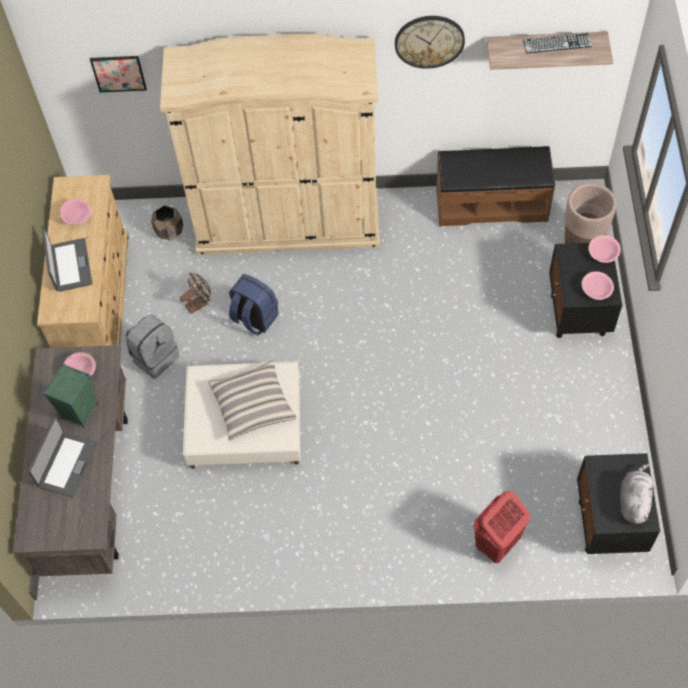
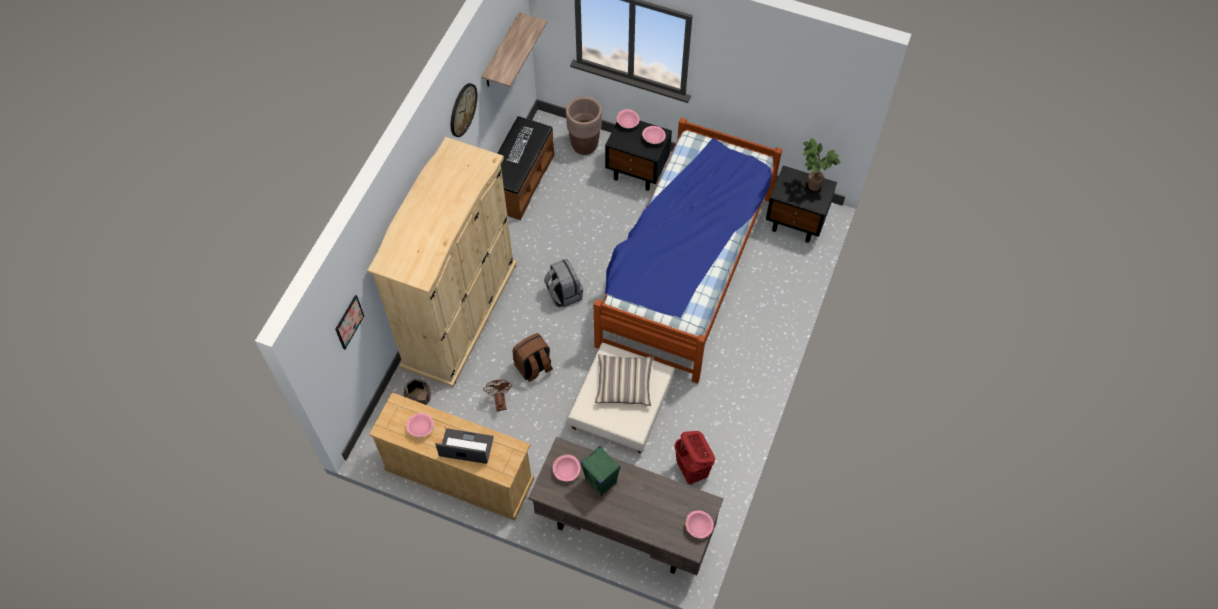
camera: 70 degrees left, 0 degrees up
(58, 534) = (698, 527): none -> pink bowl
(67, 464) = (643, 504): laptop -> none
(155, 357) = (531, 447): grey backpack -> grey backpack (564, 293)
(254, 318) = (533, 367): blue backpack -> brown backpack
(464, 421) = (685, 269): none -> bed
(496, 544) = (782, 288): red laundry basket -> red laundry basket (692, 470)
(557, 43) = (512, 42): keyboard -> keyboard (520, 145)
(633, 500) = (811, 186): grey plush toy -> potted plant

